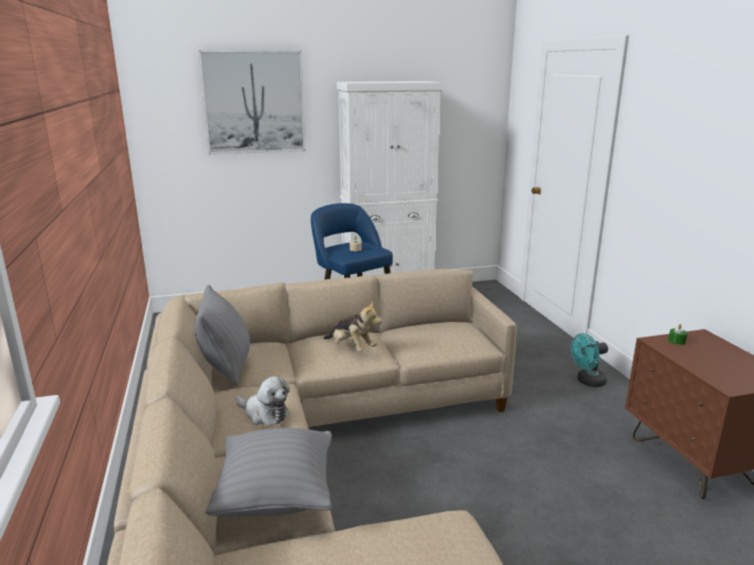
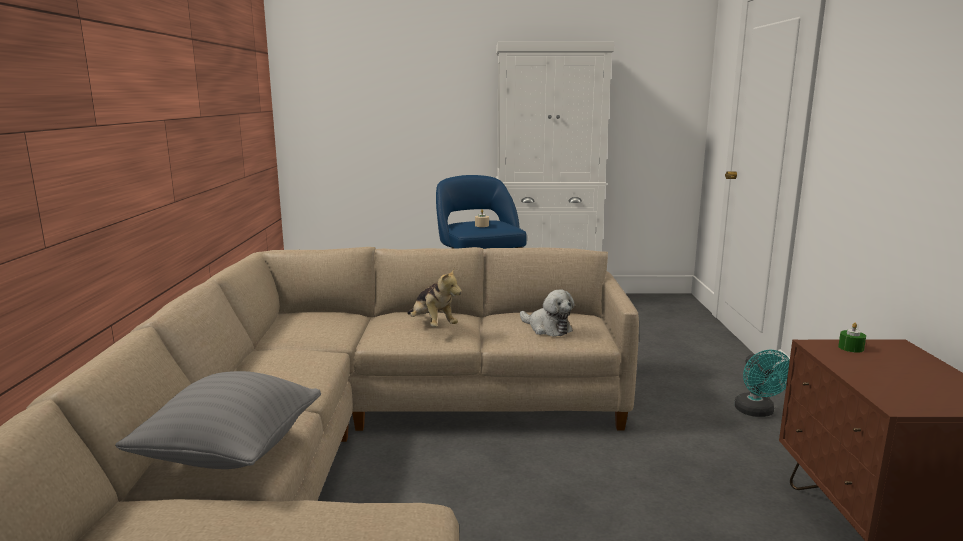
camera: 15 degrees right, 5 degrees down
(226, 366) = (284, 329): grey pillow -> none
(254, 102) = (404, 68): picture -> none
(264, 414) = (286, 374): plush toy -> plush toy (547, 328)
(587, 382) = (757, 412): turquoise fan -> turquoise fan turned 90 degrees counterclockwise

